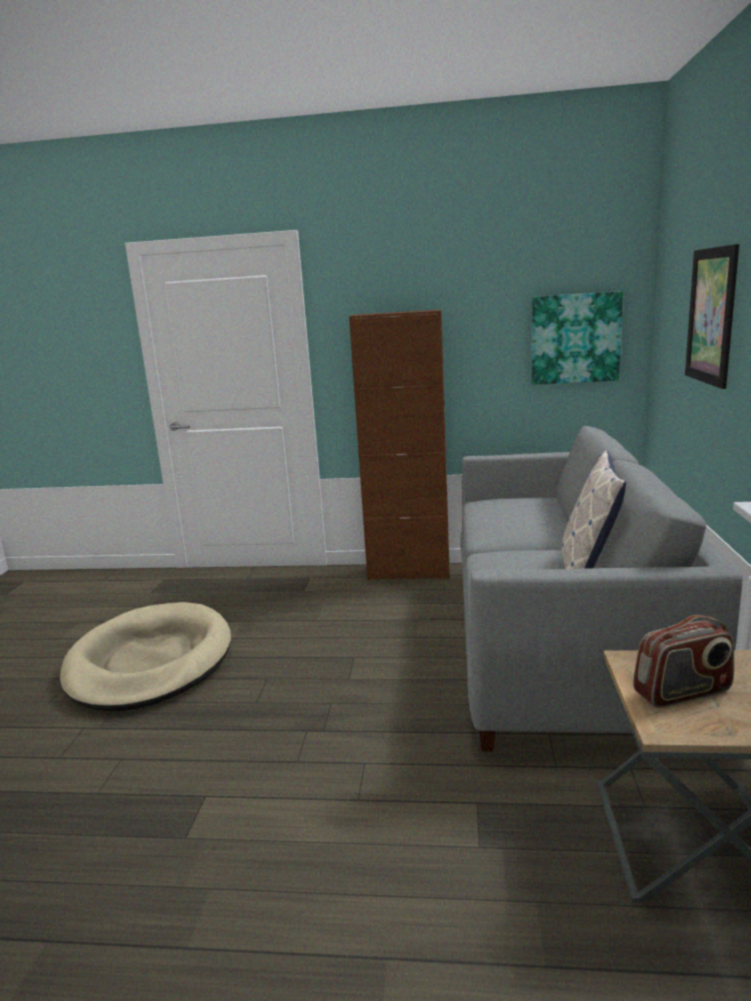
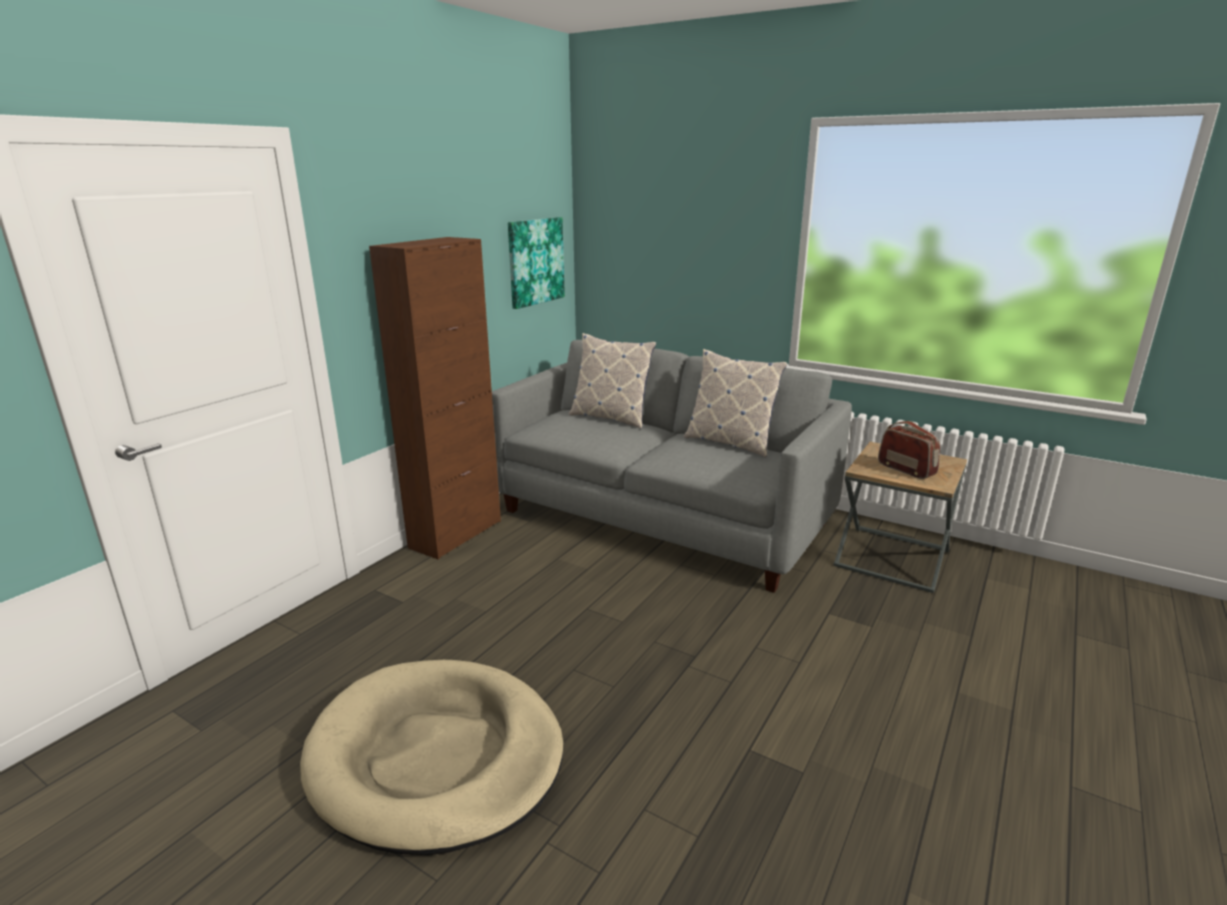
camera: 65 degrees left, 5 degrees up
(559, 514) = (611, 418): none -> pillow
(682, 692) = (906, 469): radio -> radio turned 45 degrees counterclockwise
(711, 316) = (698, 240): picture -> none

